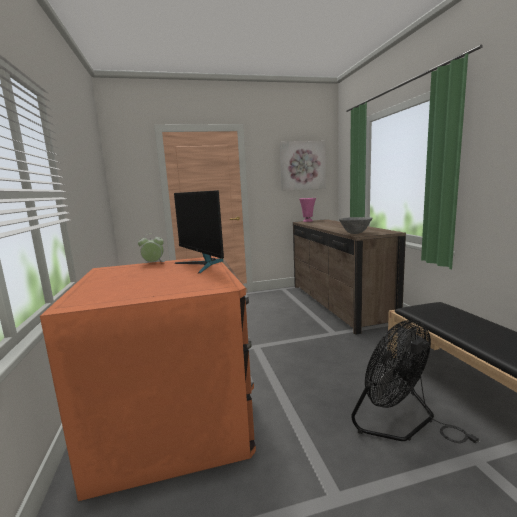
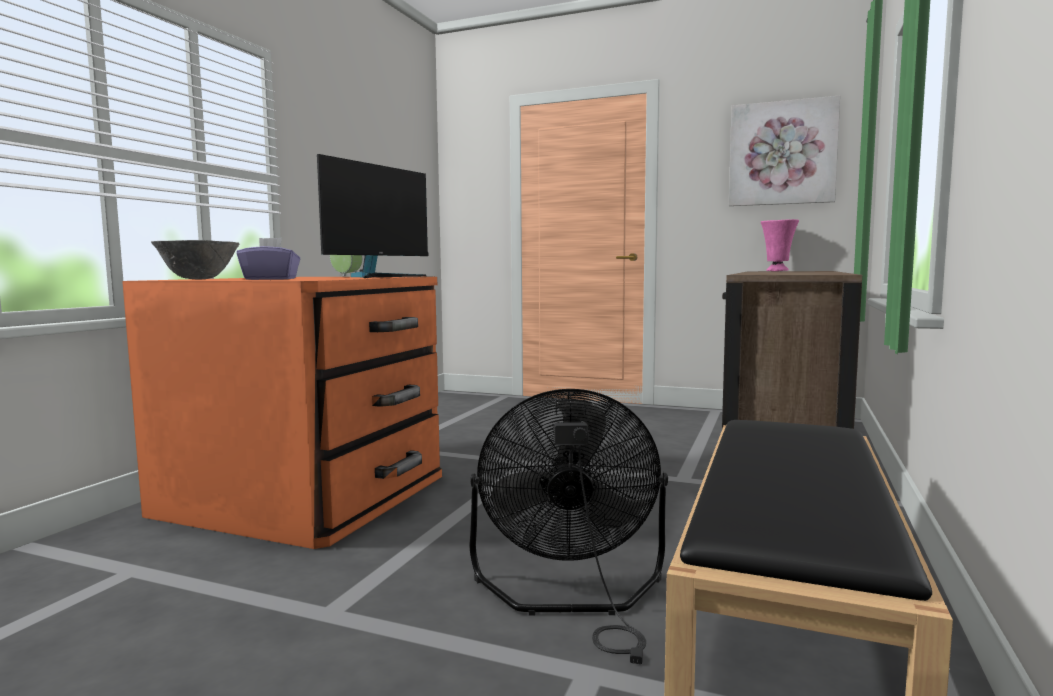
camera: 35 degrees right, 5 degrees down
(176, 287) = (270, 279): none -> purple tissue box
(202, 265) = (377, 277): monitor -> monitor turned 150 degrees counterclockwise
(355, 233) = (753, 274): grey bowl -> grey bowl (198, 279)

